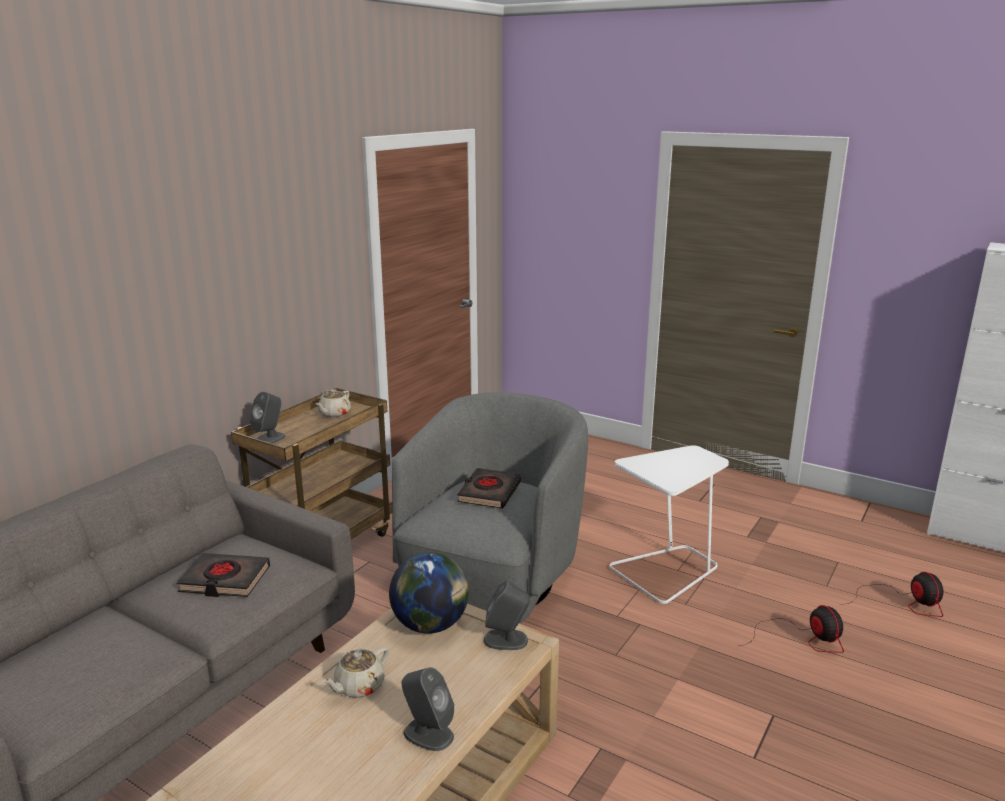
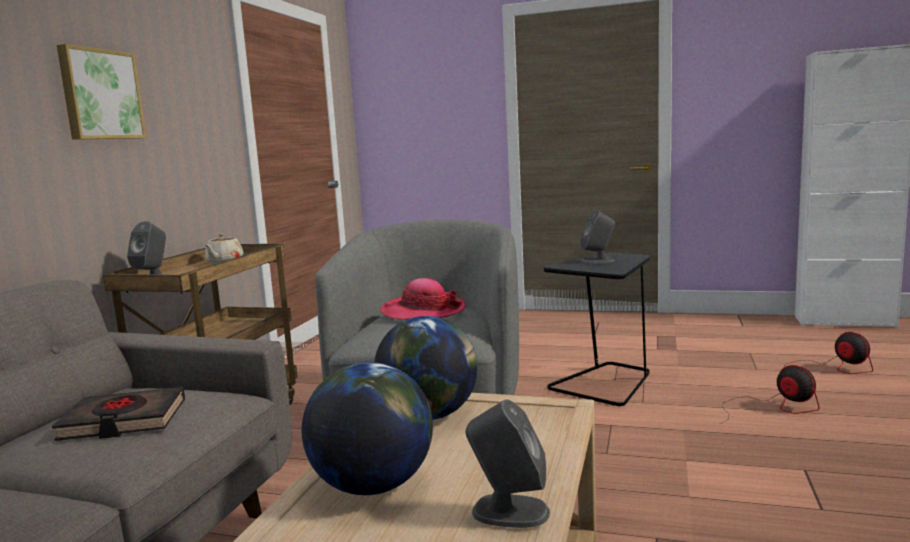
camera: 15 degrees left, 10 degrees down
(236, 282) = (100, 95): none -> picture
(358, 686) = (372, 485): beige teapot -> globe
(489, 493) = (423, 311): black book -> hat
(506, 640) = (534, 410): grey speaker -> grey speaker (598, 261)
(666, 571) = (605, 383): white side table -> black side table

